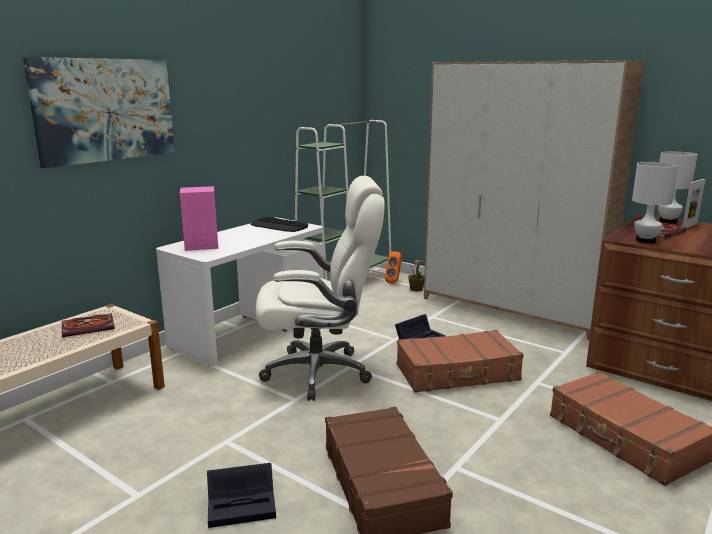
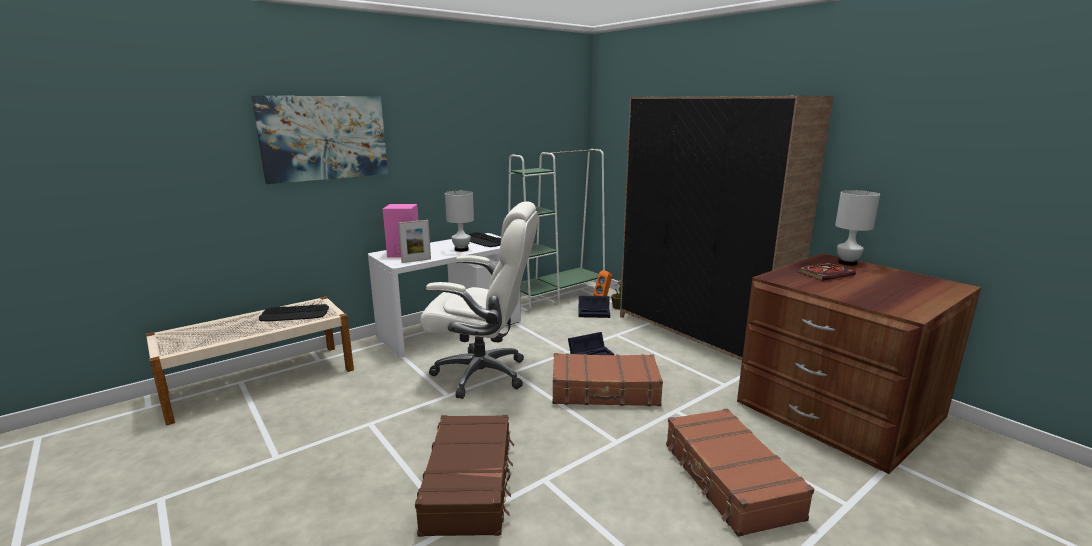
camera: 15 degrees right, 0 degrees up
(89, 327) = (295, 314): book -> keyboard
(243, 504) = (347, 480): black storage box -> black storage box (594, 312)
(513, 309) = (700, 335): white wardrobe -> black wardrobe
(645, 241) = (797, 282): white table lamp -> white table lamp (461, 249)
(689, 226) = (866, 270): picture frame -> picture frame (416, 260)

